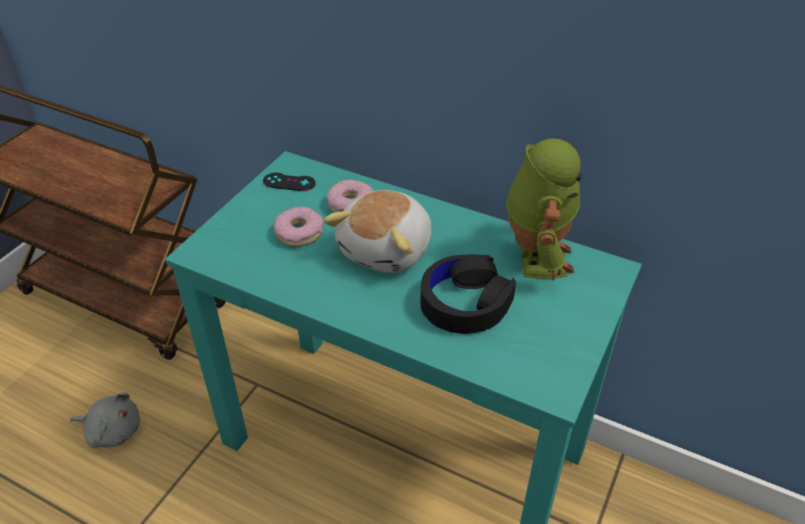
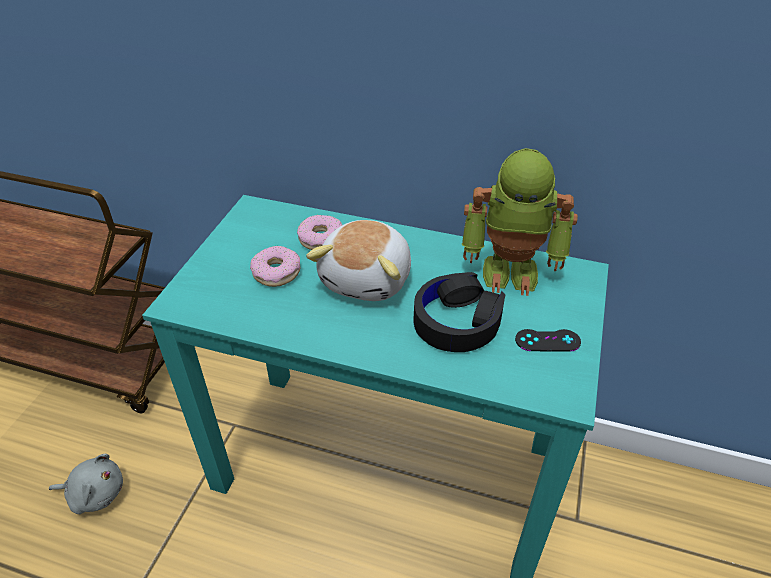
camera: 10 degrees left, 0 degrees up
(289, 182) = (254, 224): black game controller -> black game controller (547, 341)
(535, 258) = (511, 270): toy robot -> toy robot turned 105 degrees clockwise

